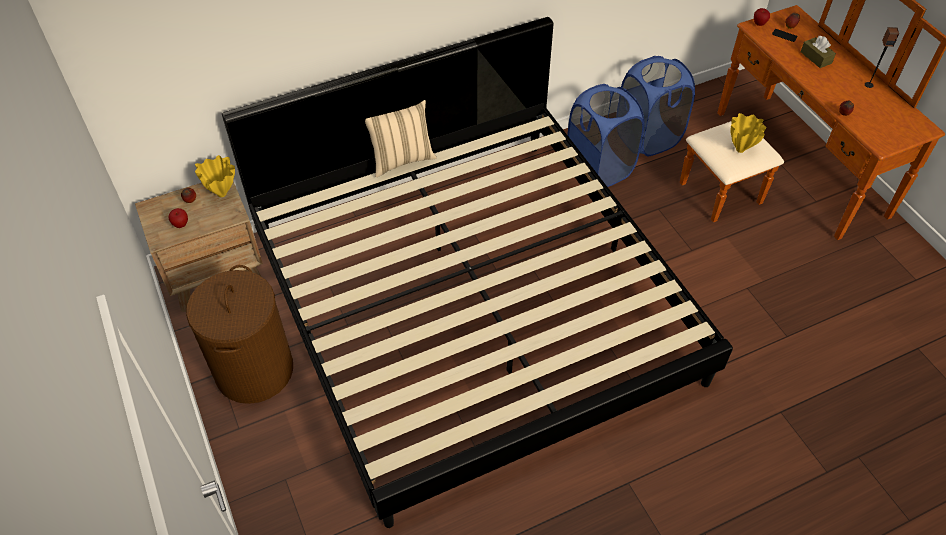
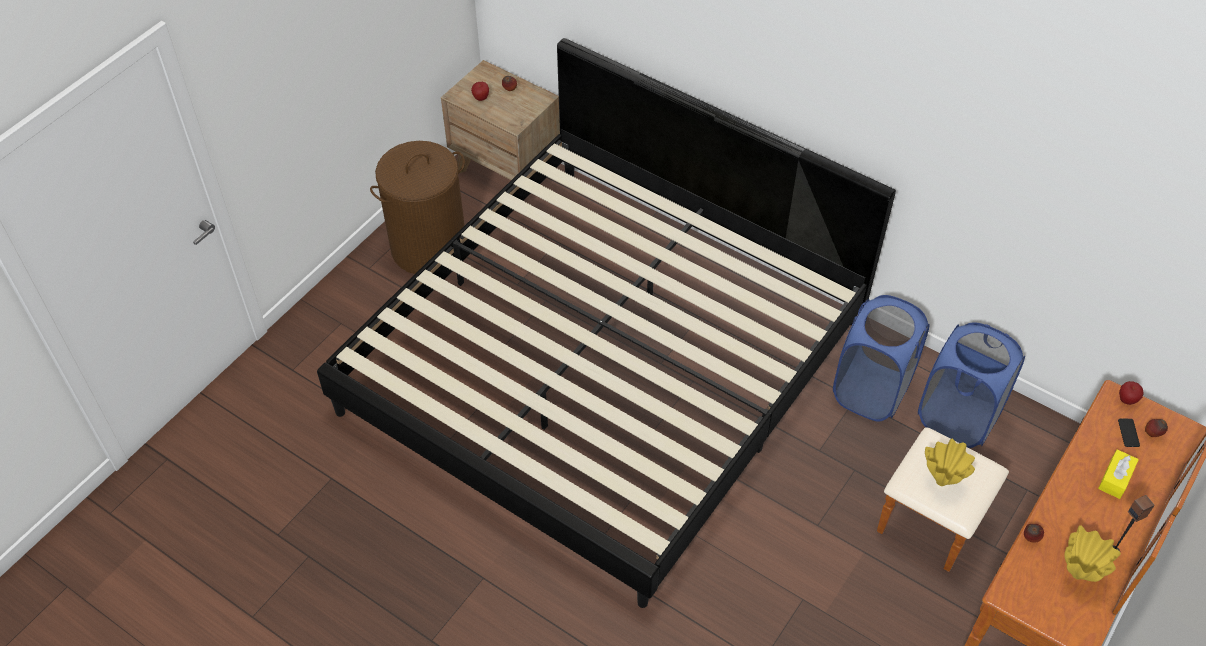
camera: 60 degrees right, 0 degrees up
(222, 194) = (532, 104): yellow vase -> yellow vase (1077, 575)
(401, 159) = (695, 207): beige pillow -> none
(815, 57) = (1115, 478): brown tissue box -> yellow tissue box

